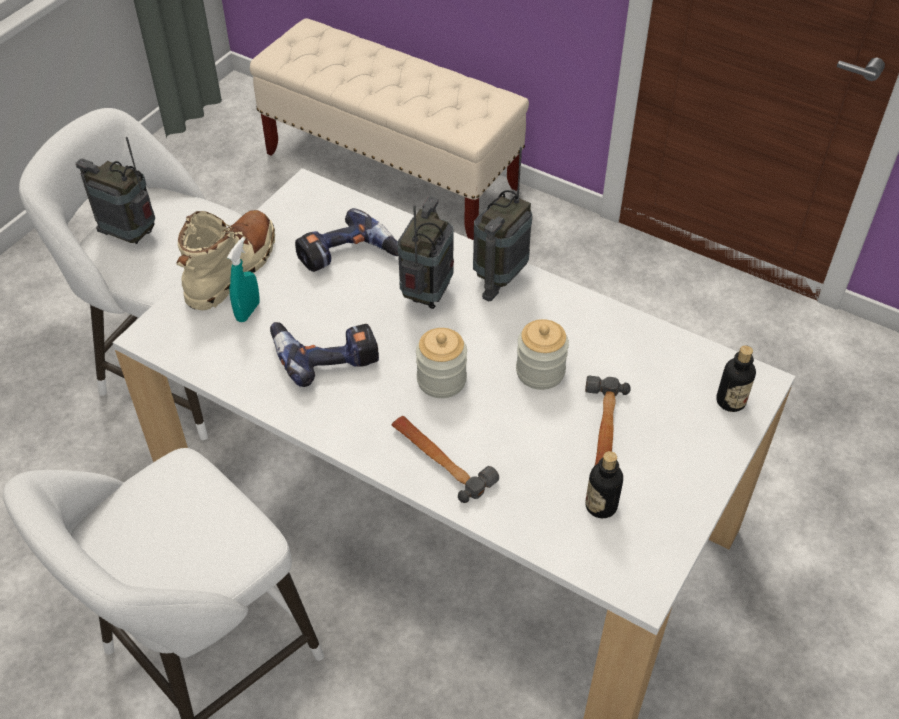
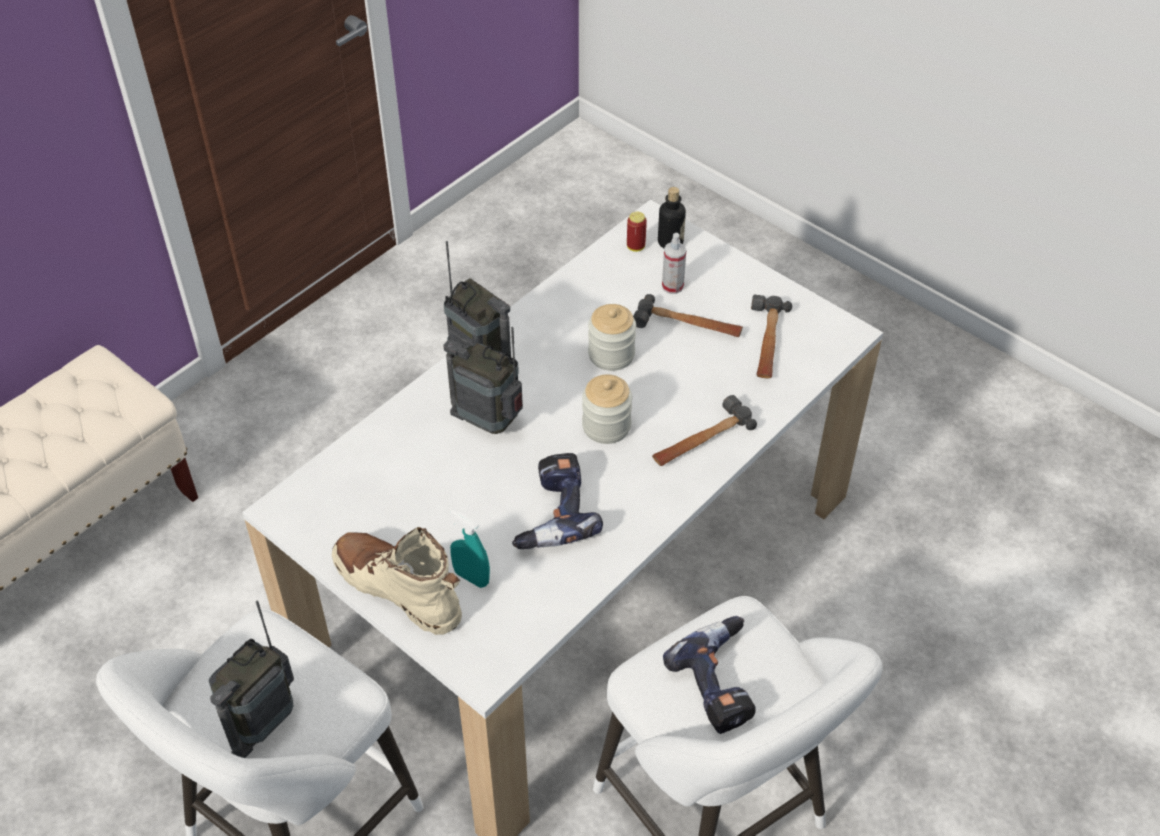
camera: 80 degrees left, 0 degrees up
(349, 257) = (413, 481): power drill -> power drill (722, 681)
(601, 506) = (766, 342): bottle -> hammer
(659, 411) = (672, 286): none -> spray bottle
(710, 372) = (636, 247): none -> can

